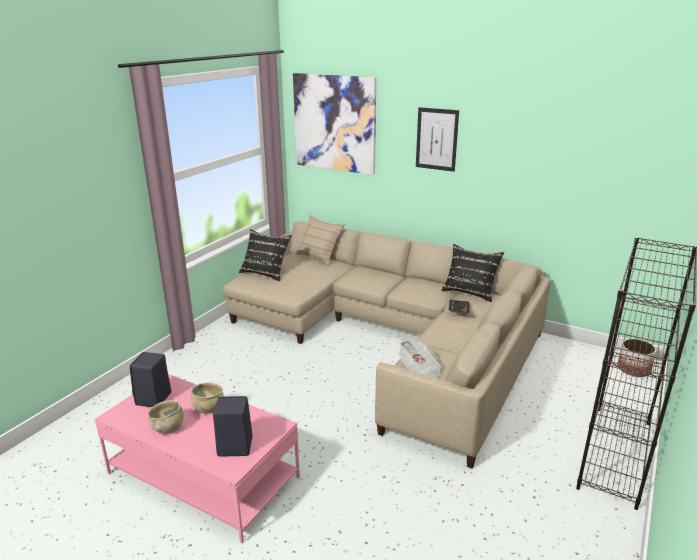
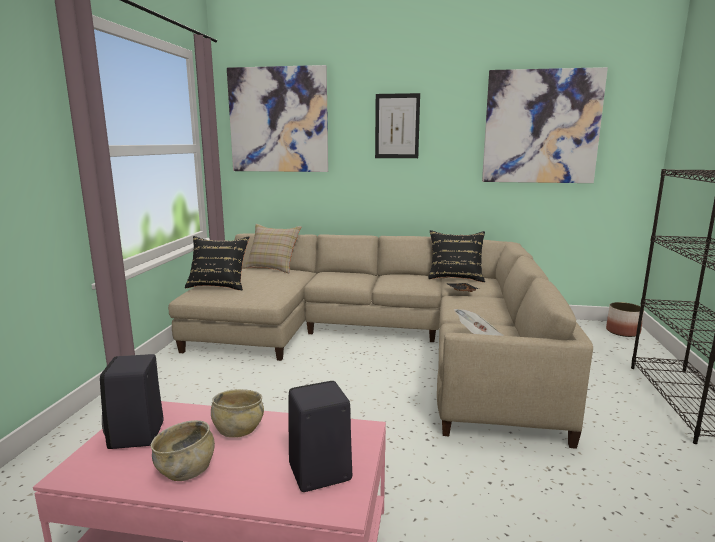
camera: 20 degrees left, 10 degrees down
(575, 155) = (541, 127): none -> picture

